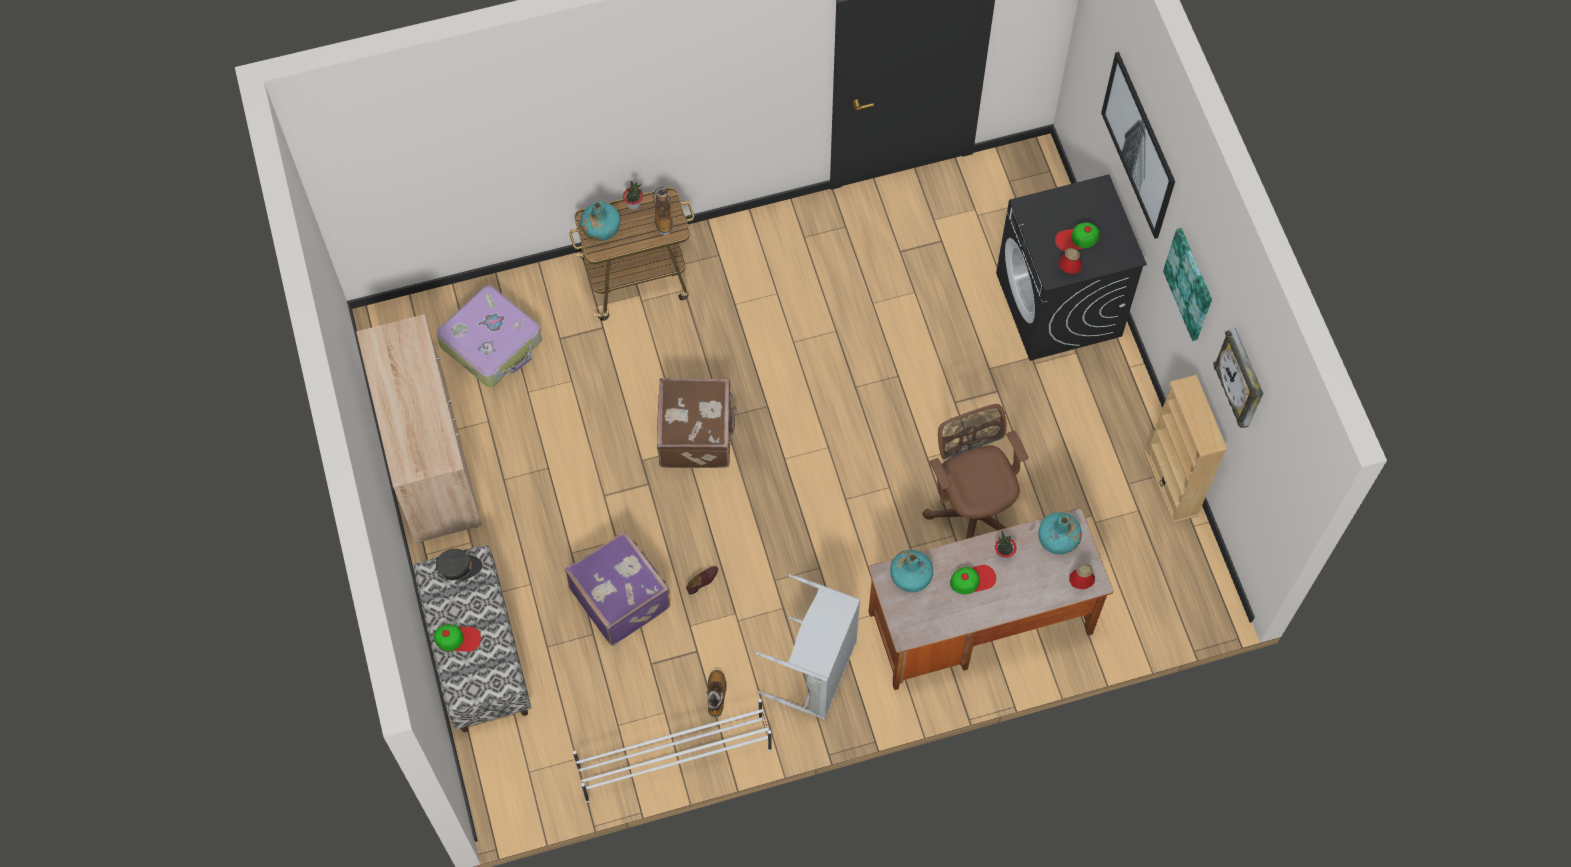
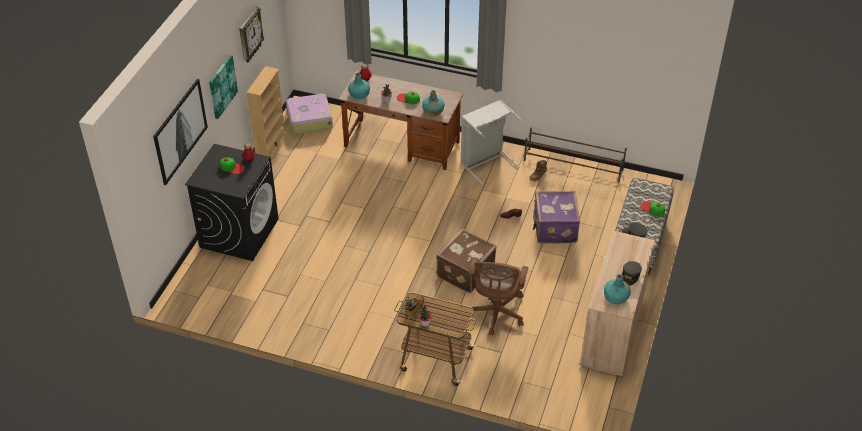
camera: 145 degrees left, 20 degrees down
(395, 399) = (630, 276): none -> grey cap
(492, 343) = (540, 370): suitcase -> suitcase (309, 119)
(601, 228) = (453, 321): turquoise bottle -> turquoise bottle (616, 297)
(673, 758) = (573, 165): white shoe rack -> brown shoe rack
(971, 512) = (366, 180): brown office chair -> brown office chair (496, 314)

